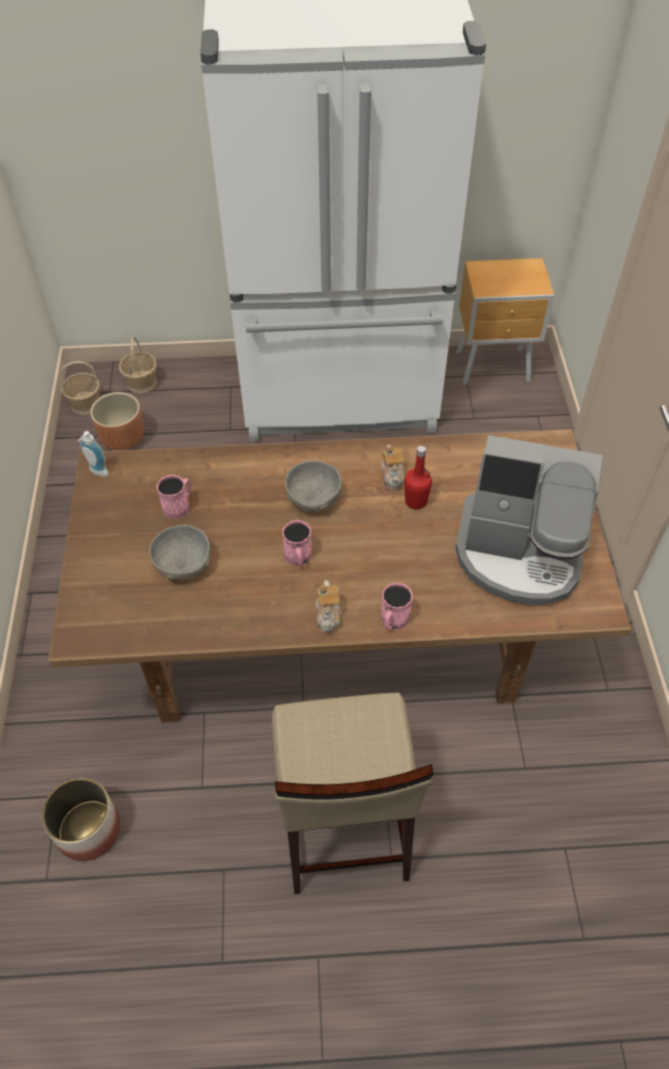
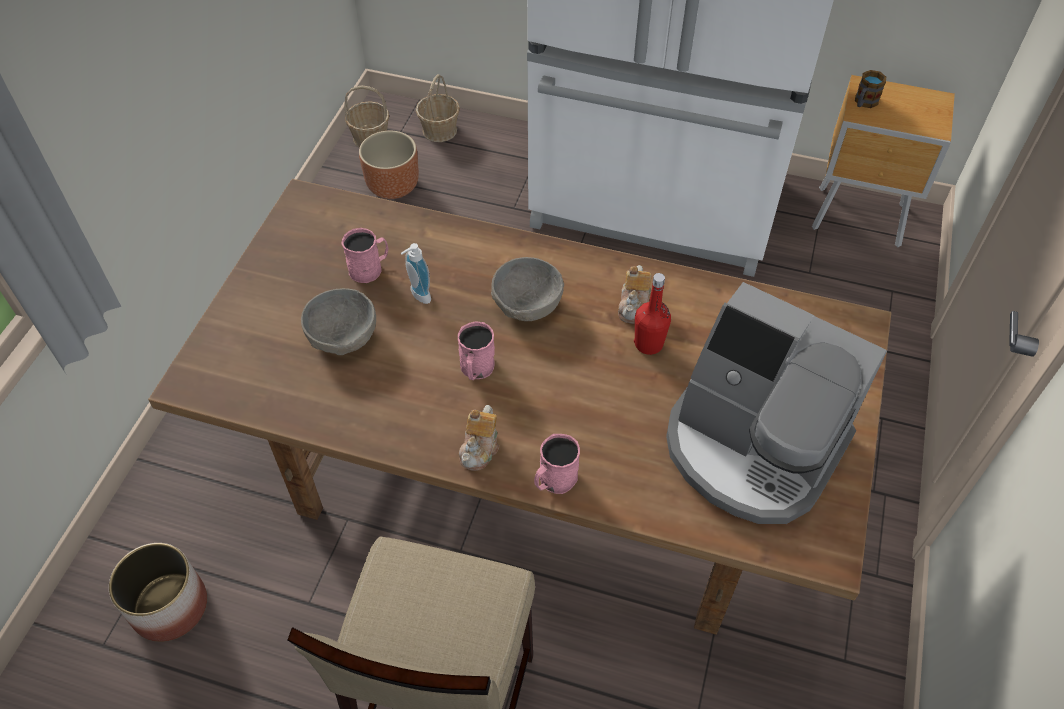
camera: 20 degrees right, 0 degrees up
(97, 473) = (299, 206): soap dispenser -> soap dispenser (418, 296)
(483, 280) = (864, 103): none -> mug

